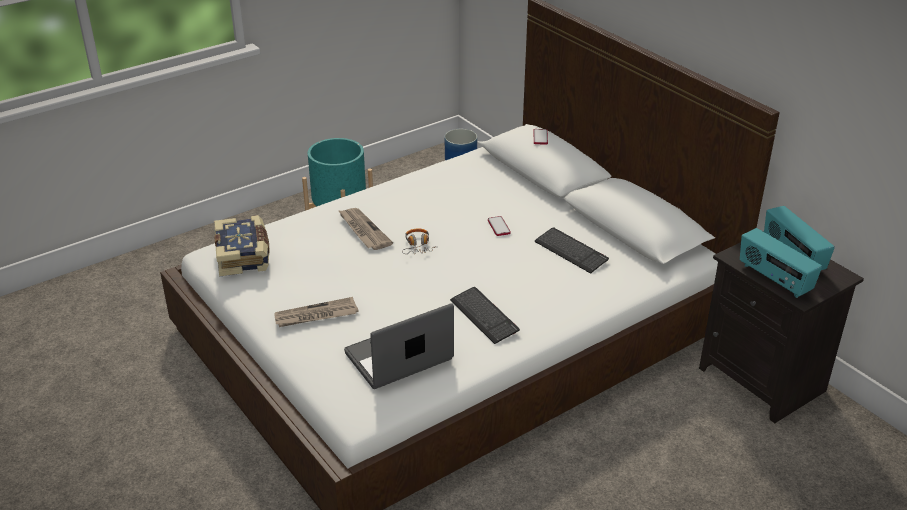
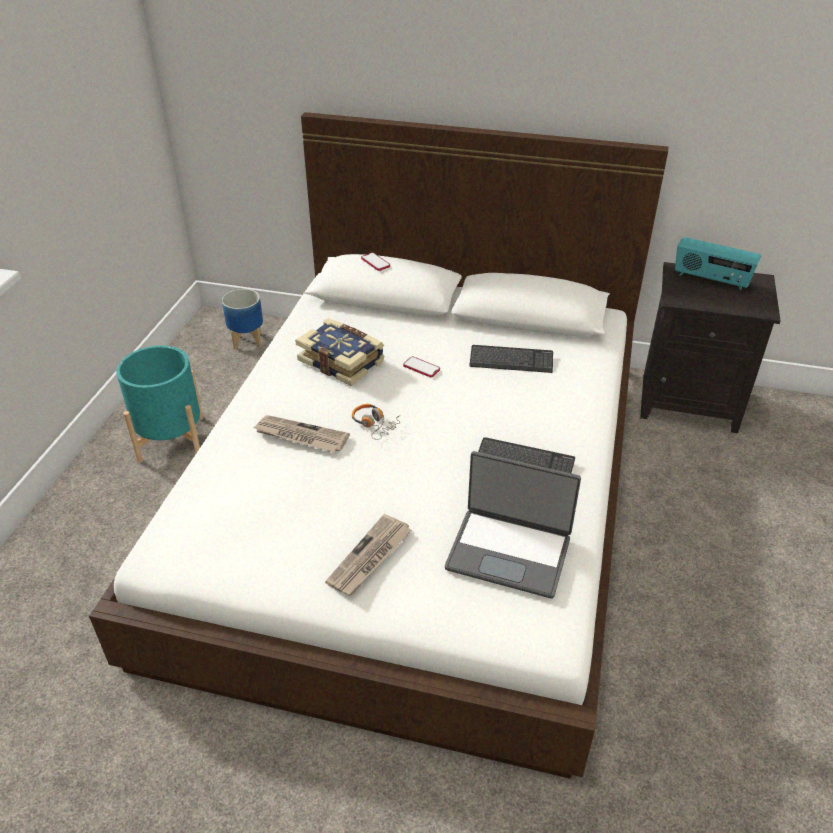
camera: 40 degrees left, 5 degrees up
(244, 255) = (203, 535): book -> book (342, 361)
(399, 358) = (509, 552): laptop -> laptop turned 90 degrees counterclockwise
(774, 279) = (727, 304): radio -> none

